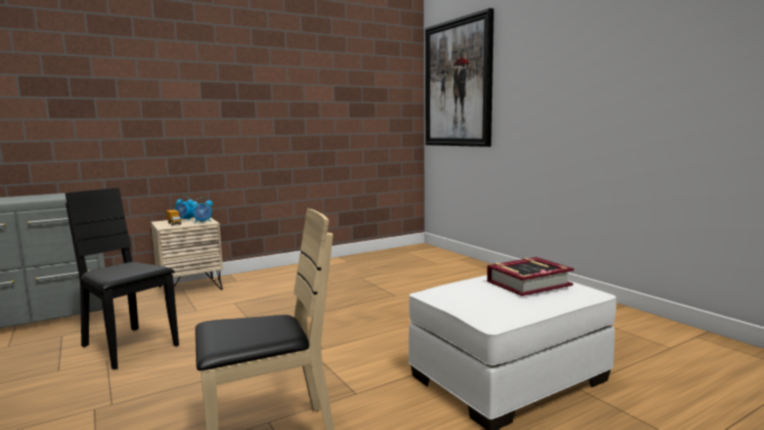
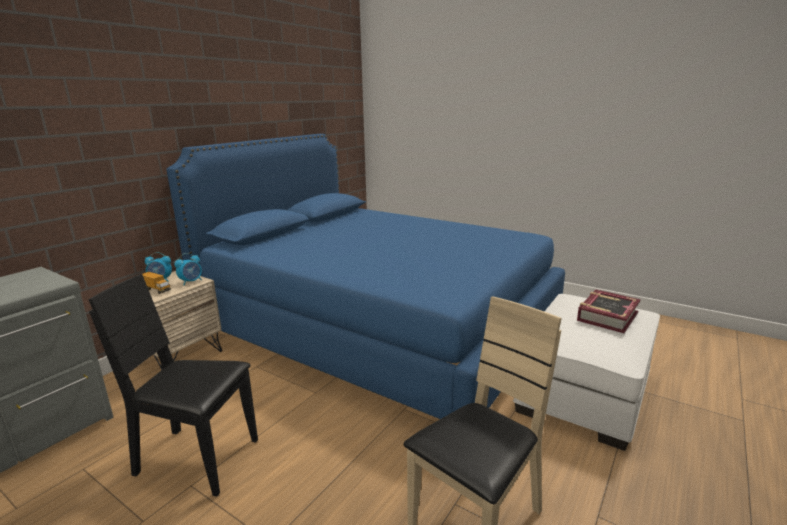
camera: 25 degrees left, 10 degrees up
(362, 295) = (379, 329): none -> blue bed
(458, 83) = (409, 100): picture -> none

